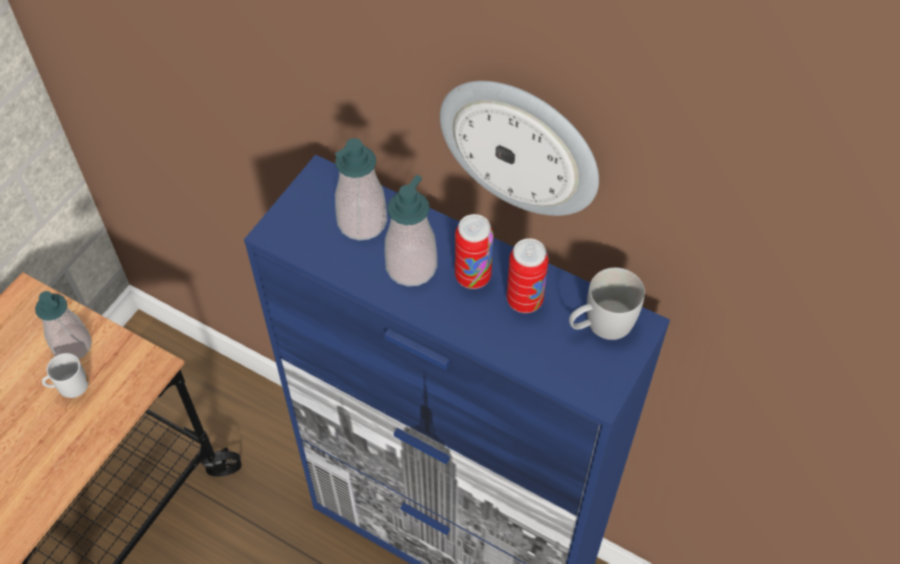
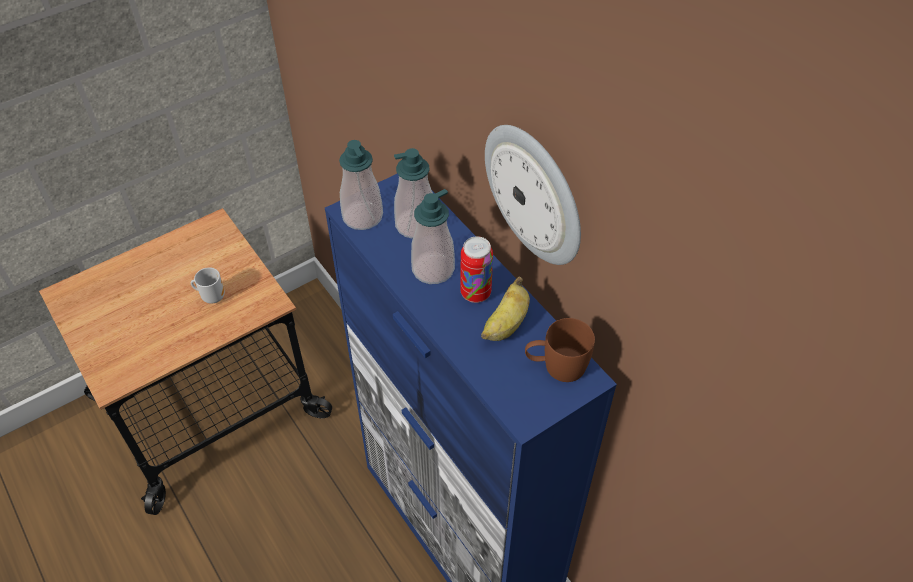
camera: 25 degrees right, 5 degrees down
(72, 346) = (227, 269): soap dispenser -> soap dispenser (362, 216)
(524, 300) = (505, 325): can -> banana
(600, 325) = (556, 366): white mug -> brown mug

